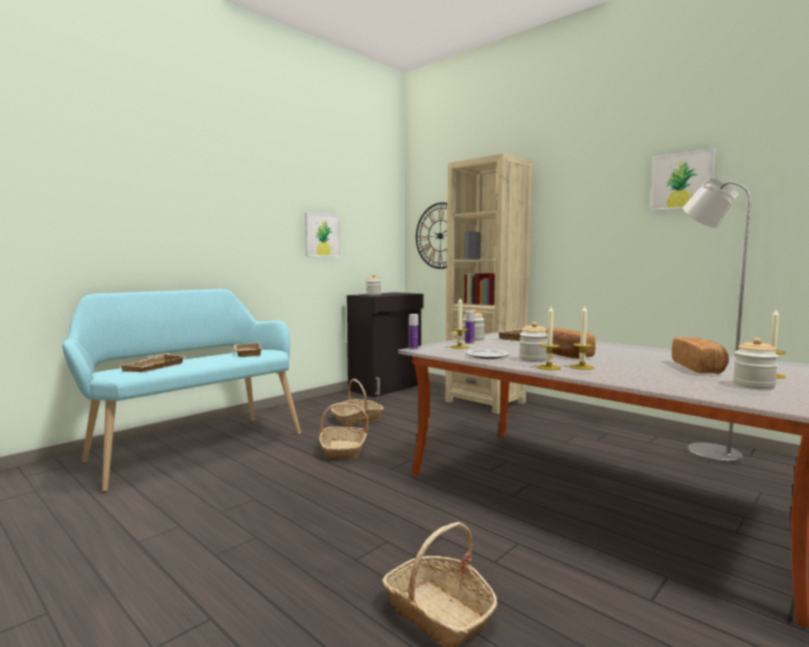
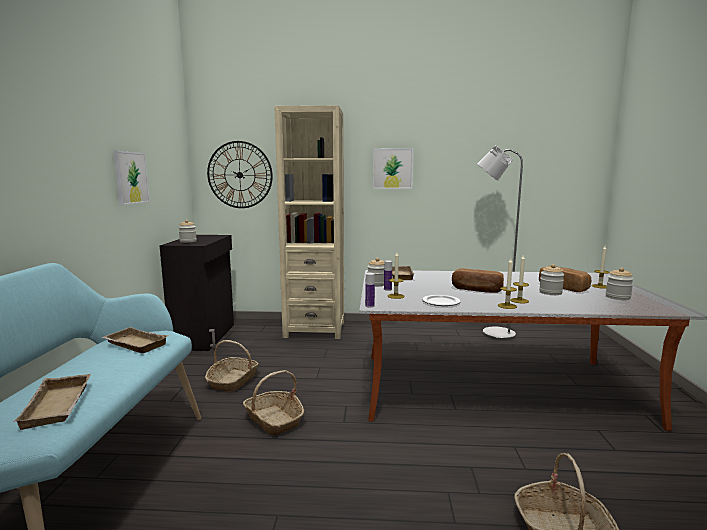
camera: 40 degrees left, 5 degrees up
(533, 359) = (476, 299): jar -> jar (550, 292)
(682, 181) = (462, 143): picture -> picture (392, 169)

